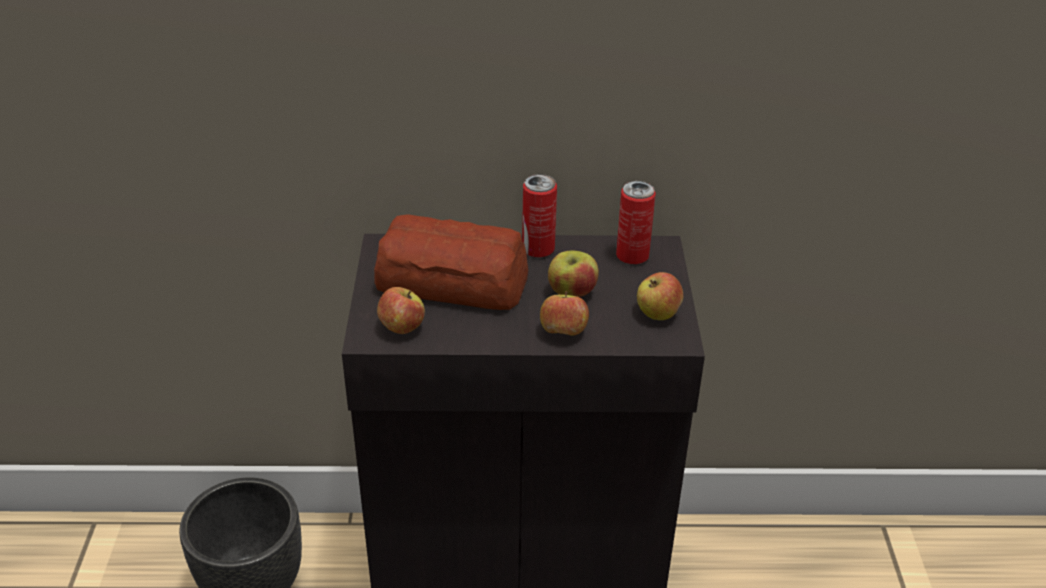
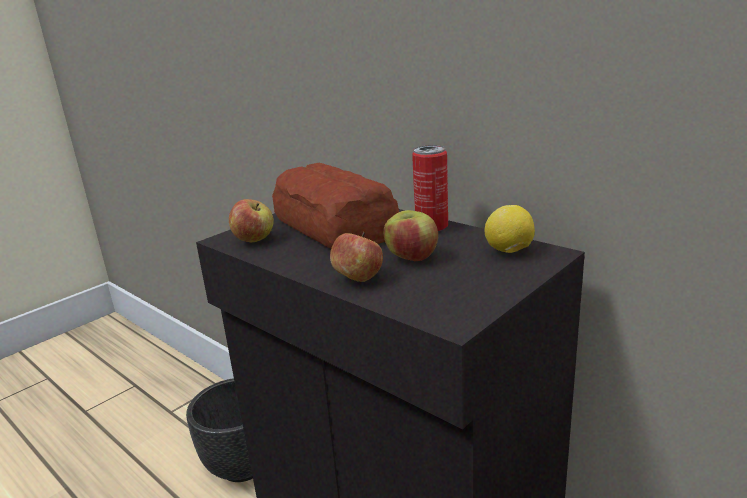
camera: 45 degrees right, 15 degrees down
(632, 256) = (509, 251): can -> lemon
(657, 314) = (466, 296): apple -> none

